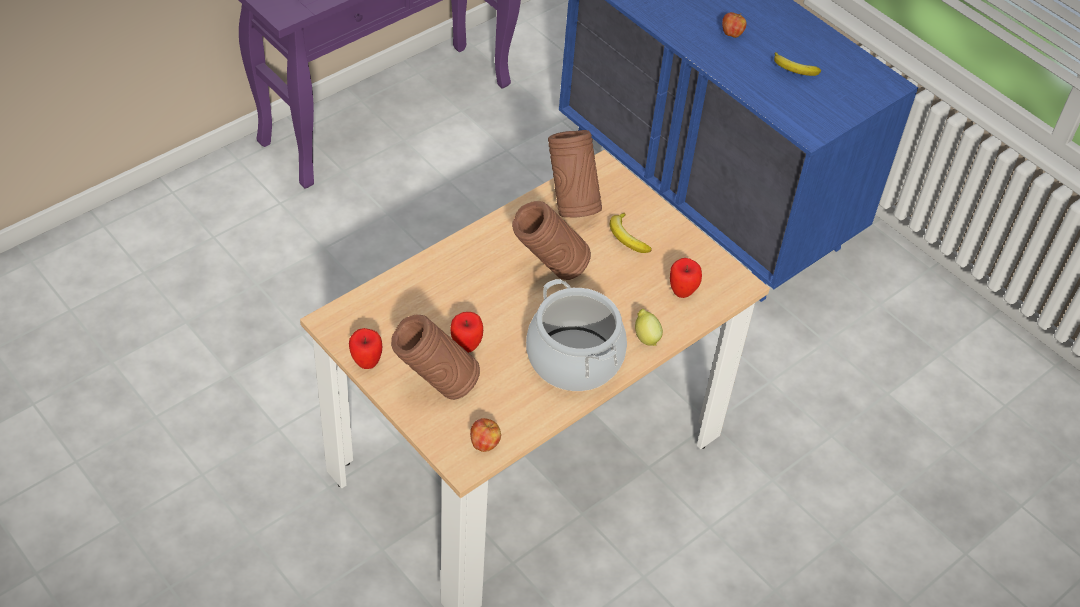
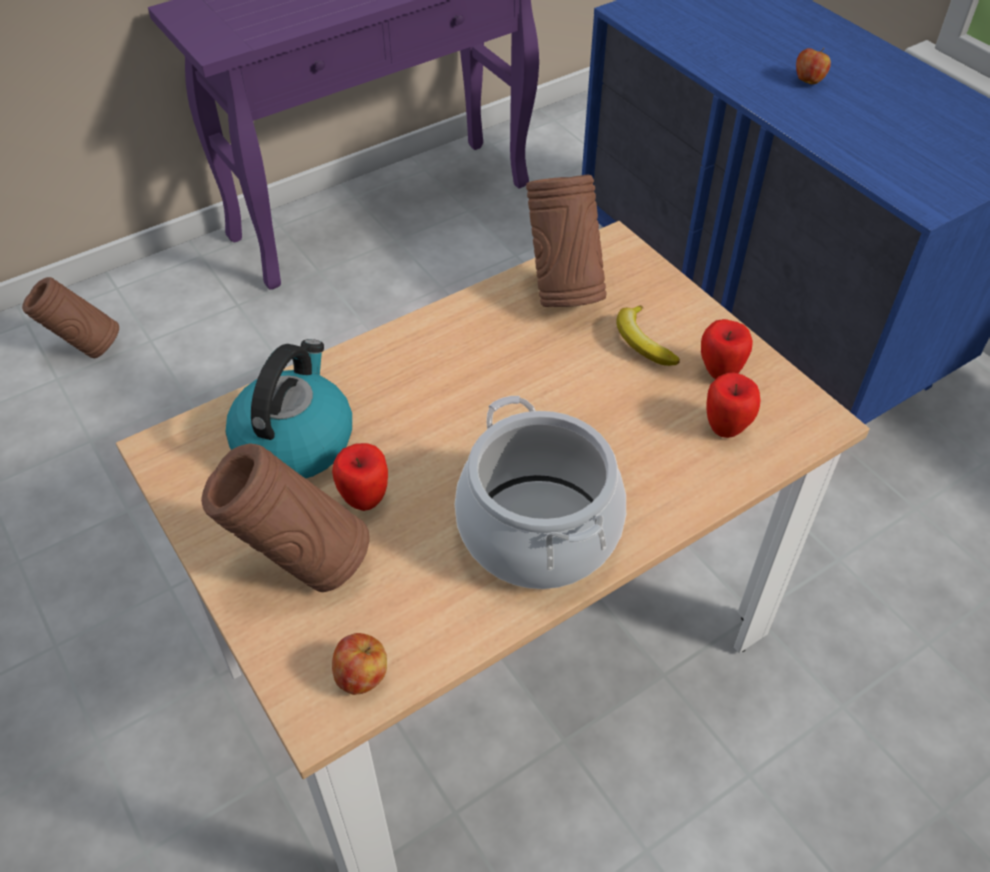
camera: 10 degrees right, 0 degrees up
(366, 363) = (198, 519): apple -> apple (719, 373)
(414, 312) = (294, 440): none -> kettle
(549, 271) = (516, 386): brown vase -> brown vase (85, 349)
(645, 337) = (661, 499): lemon -> none
(794, 70) = (898, 125): banana -> none

